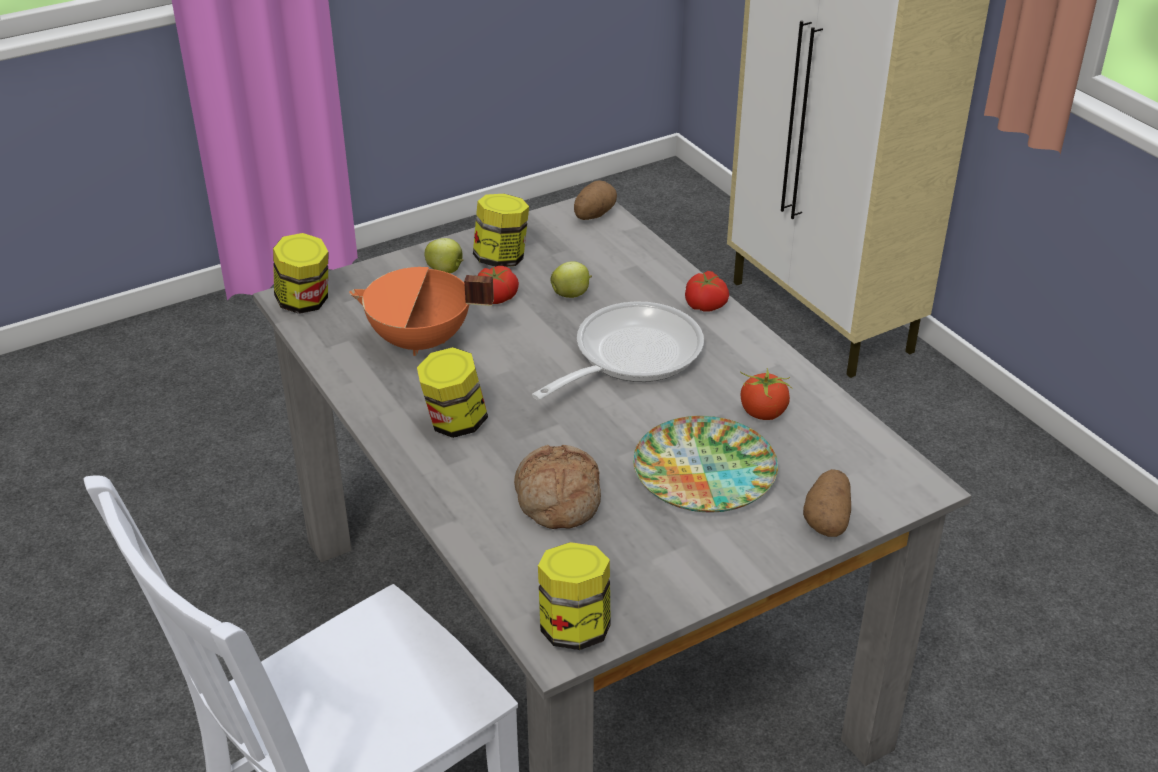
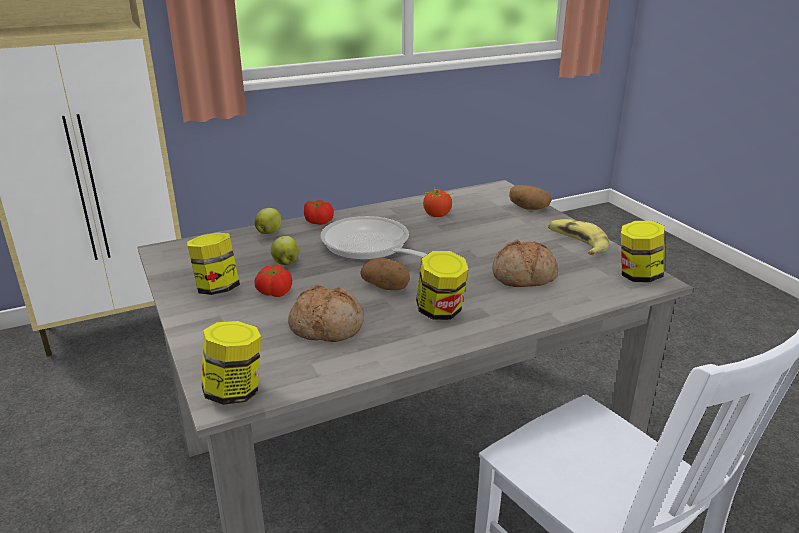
camera: 85 degrees left, 10 degrees down
(420, 342) = (327, 326): orange cooking pot -> bread
(446, 271) = (221, 313): apple -> apple (269, 232)
(593, 214) = (175, 250): potato -> potato (386, 287)
(685, 567) = (576, 243): none -> banana
(705, 472) = (492, 233): plate -> none

